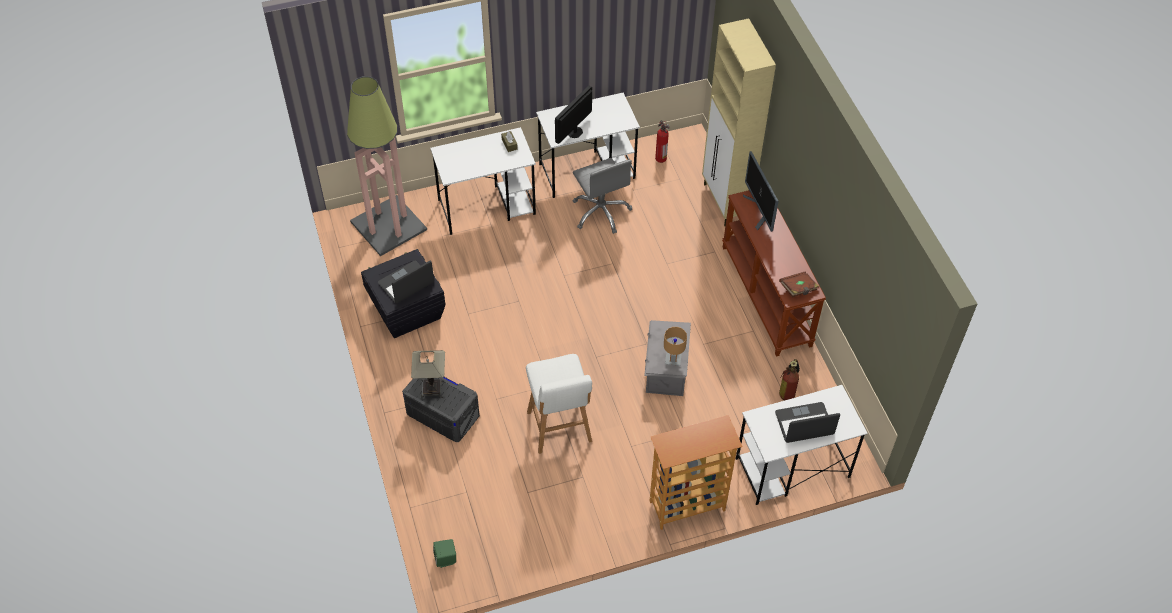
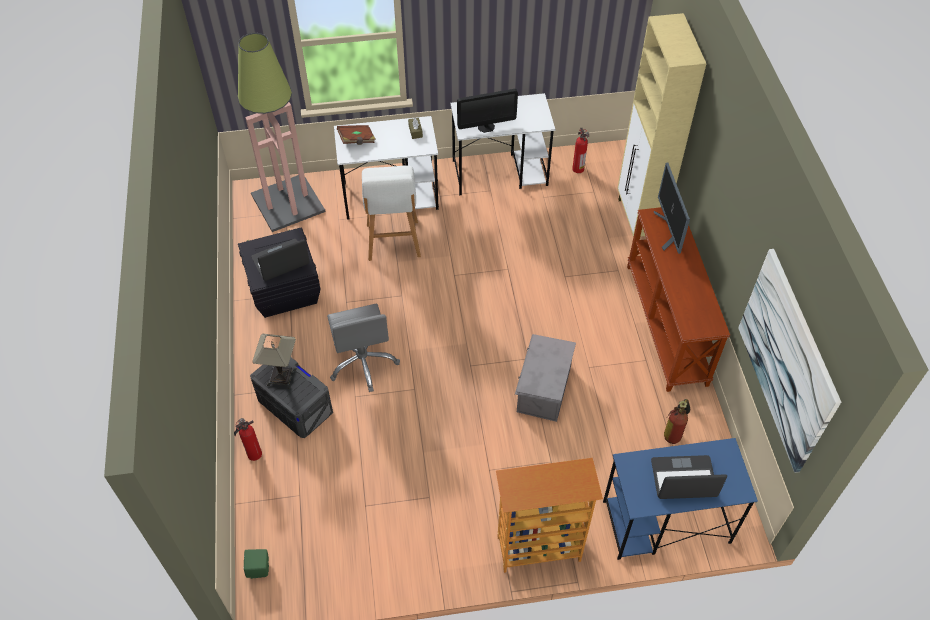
camera: 10 degrees right, 0 degrees up
(415, 463) = (253, 454): none -> fire extinguisher
(559, 429) = (415, 439): white stool -> white stool (393, 242)
(575, 132) = (486, 127): monitor -> monitor turned 150 degrees counterclockwise
(601, 212) = (506, 215): grey office chair -> grey office chair (363, 362)
(673, 358) = (549, 379): brown table lamp -> none
(791, 468) = (665, 522): white desk -> blue desk
(798, 289) = (699, 321): brown book -> brown book (357, 140)
(876, 312) = (787, 360): none -> picture

